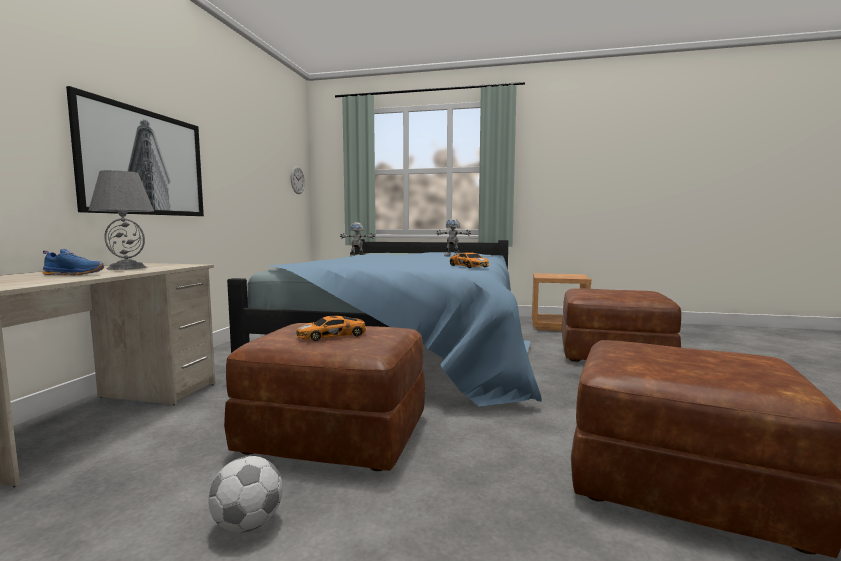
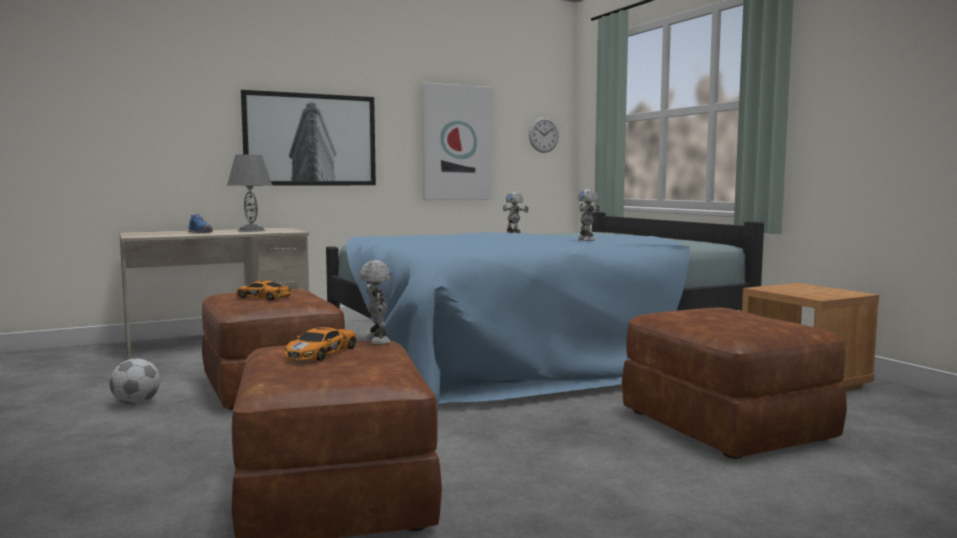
camera: 50 degrees right, 0 degrees up
(253, 180) = (456, 143): none -> picture
(468, 266) = (463, 251): toy car -> toy car (322, 352)
(618, 341) = (376, 340): none -> toy robot

